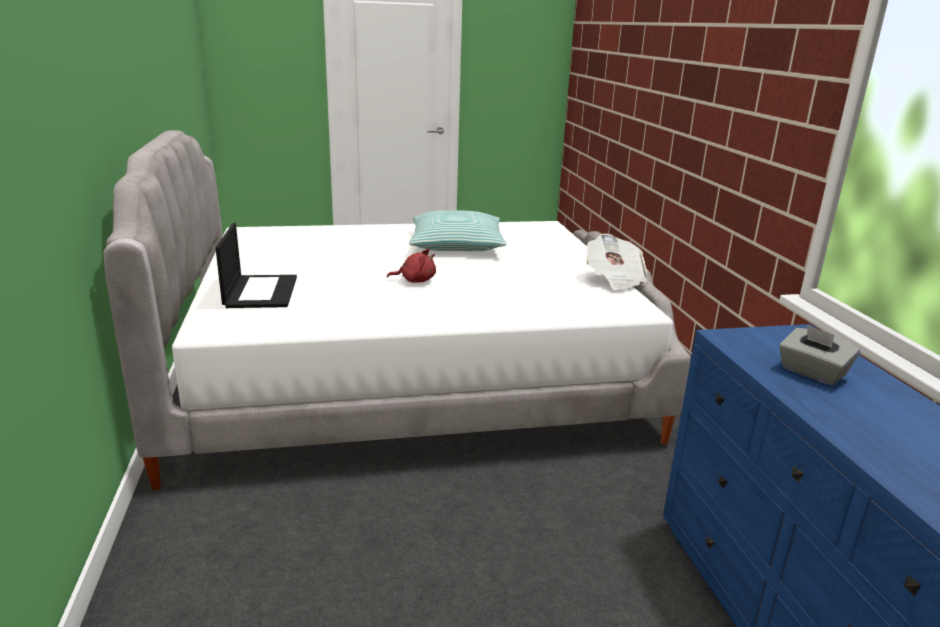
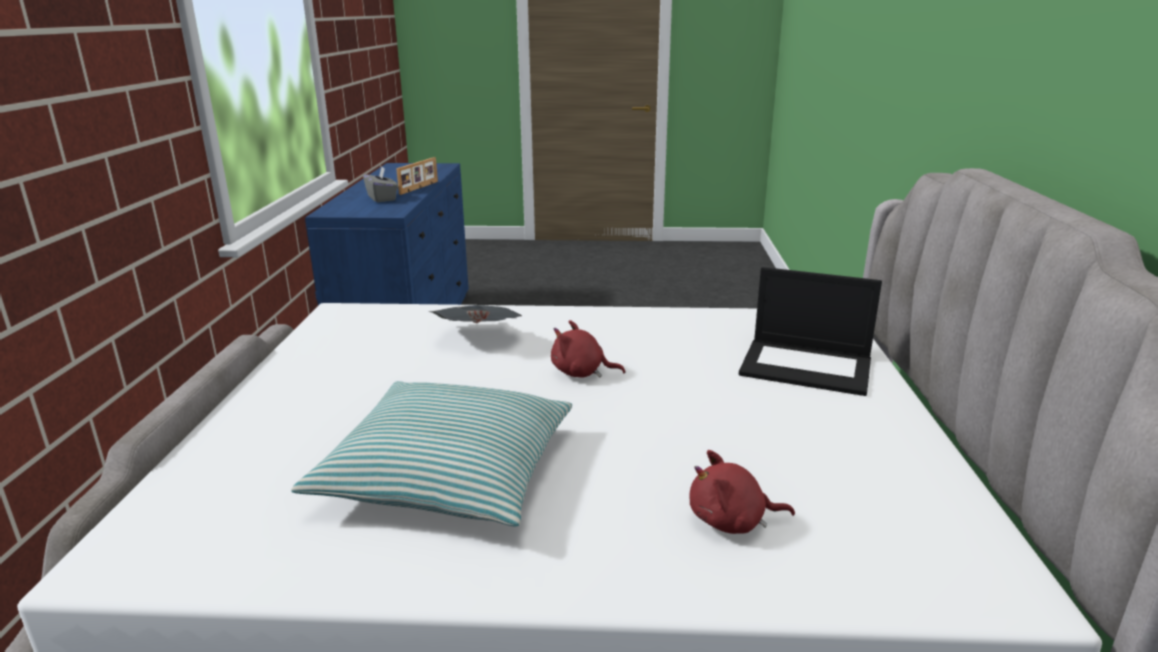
camera: 165 degrees left, 0 degrees up
(260, 291) = (807, 367): laptop -> laptop turned 75 degrees counterclockwise
(335, 239) = (732, 521): none -> red plush toy
(614, 279) = (289, 350): newspaper -> newspaper (479, 337)
(826, 416) = (419, 188): none -> picture frame

